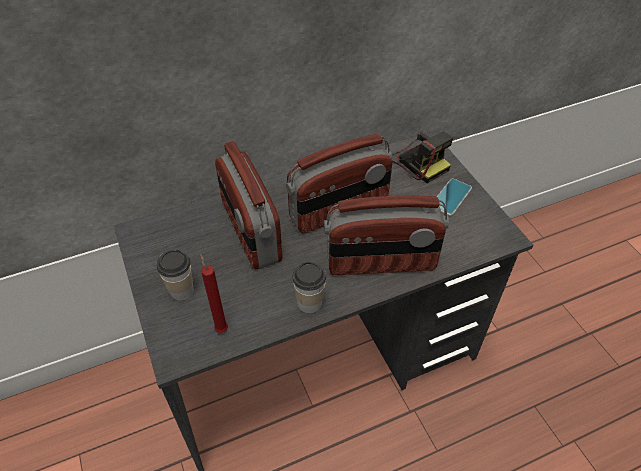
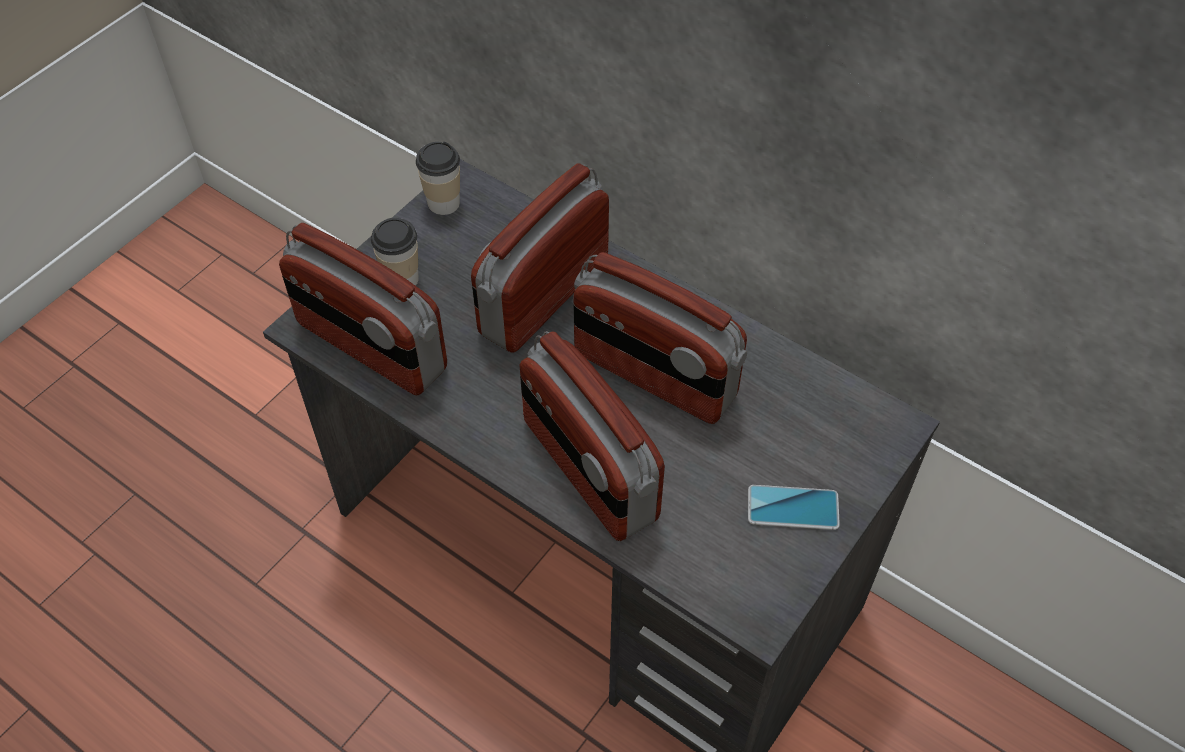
camera: 60 degrees right, 5 degrees up
(221, 328) = (370, 347): red candle -> radio
(309, 303) = (464, 419): cup -> cup (443, 203)
(418, 162) = (841, 431): camera -> none

